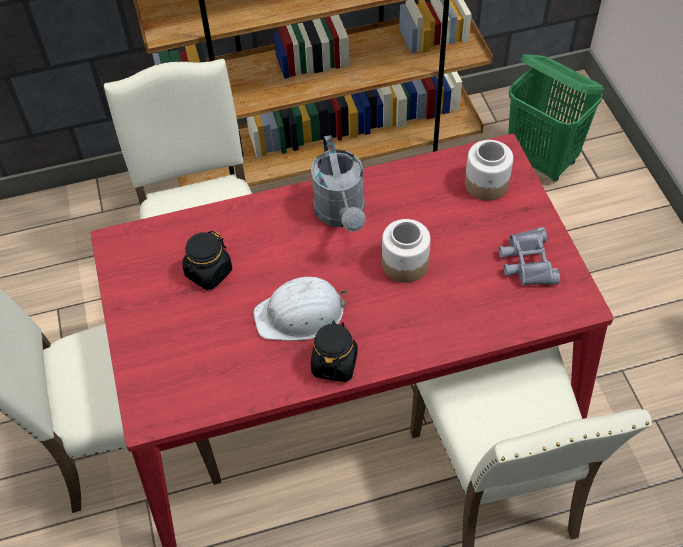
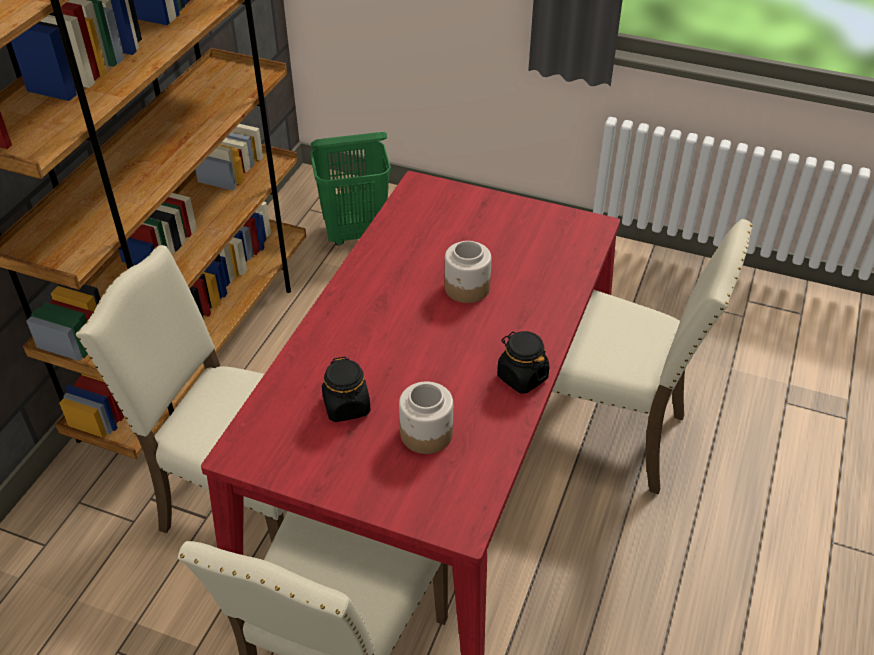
camera: 55 degrees left, 10 degrees down
(301, 314) = (453, 371): white hard hat -> none
(342, 215) = (379, 295): grey watering can -> none
(487, 184) = (440, 208): jar -> jar (427, 433)
(527, 262) = (532, 229): grey binoculars -> none

